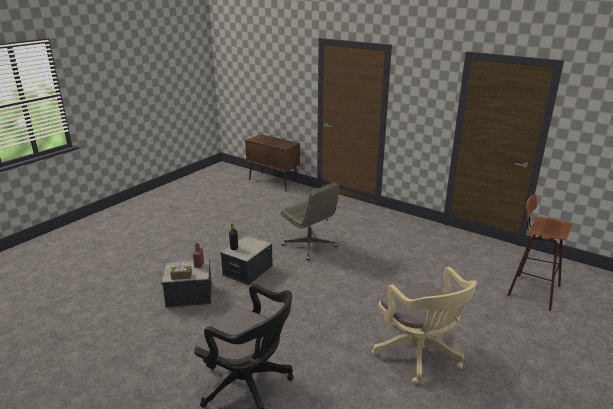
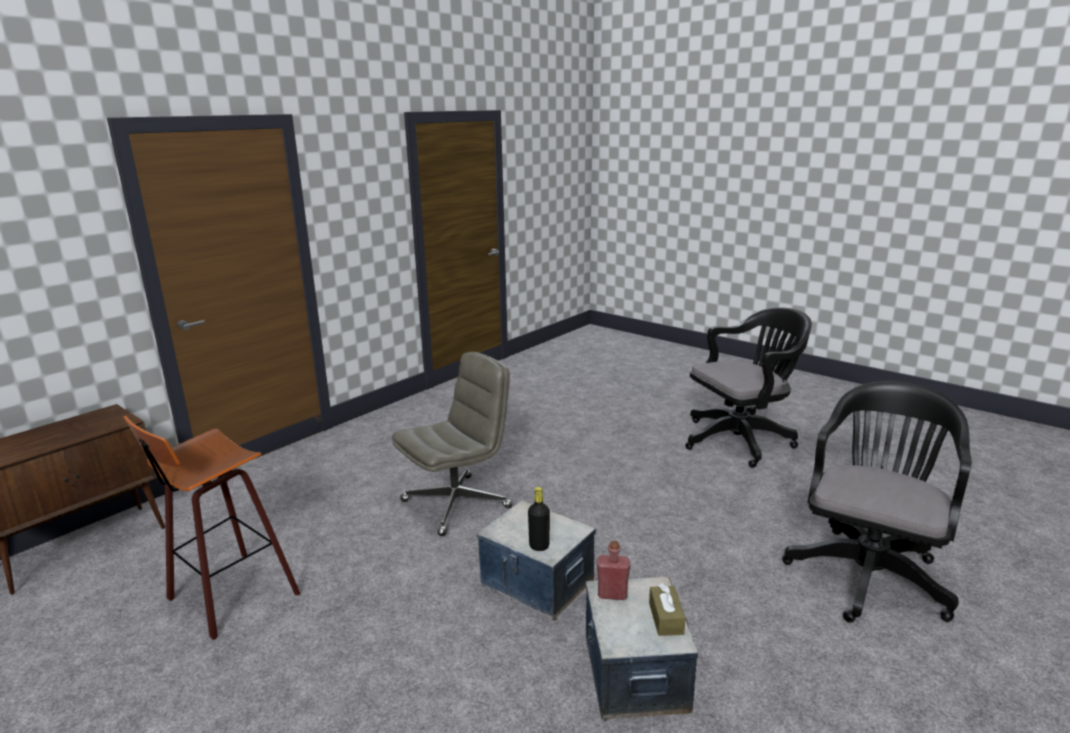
camera: 85 degrees left, 5 degrees down
(419, 355) = (741, 439): beige office chair -> black office chair
(531, 290) = (604, 368): stool -> stool (228, 596)

